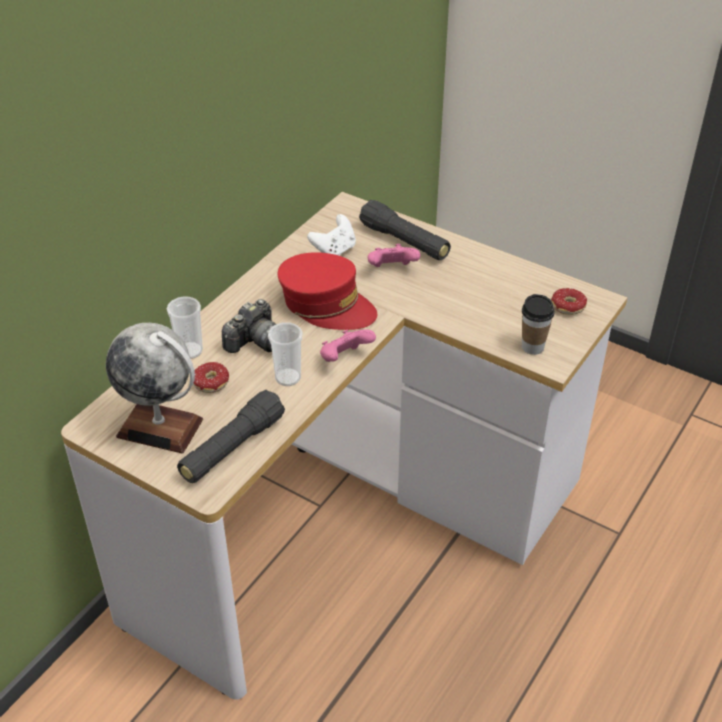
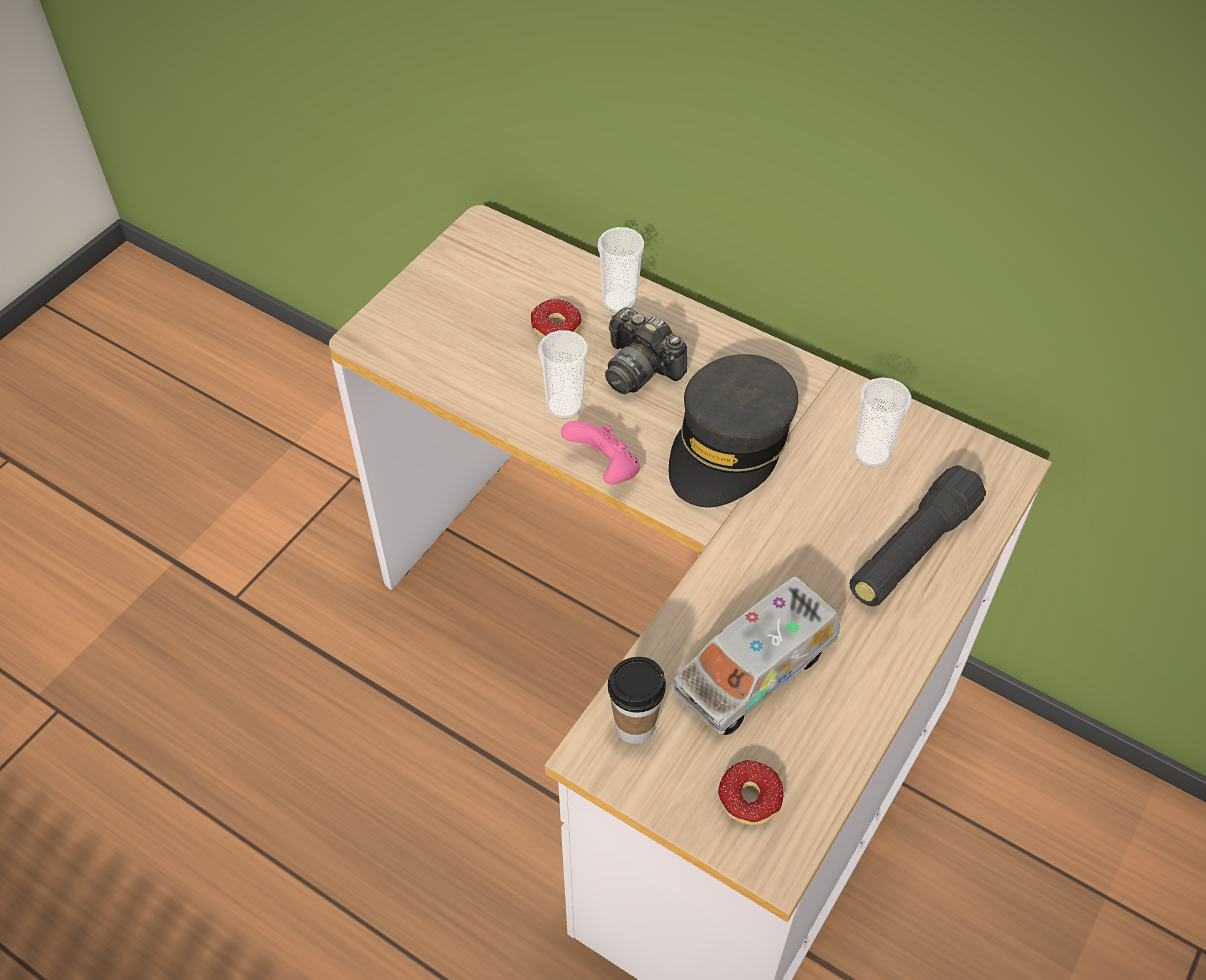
camera: 90 degrees right, 10 degrees up
(160, 428) = (476, 287): globe -> none
(232, 448) = (434, 356): black flashlight -> none
(327, 304) = (729, 446): red cap -> grey cap
(334, 250) = (871, 453): white game controller -> cup
(392, 269) = (829, 530): pink game controller -> none
(489, 301) = (754, 670): none -> toy truck

